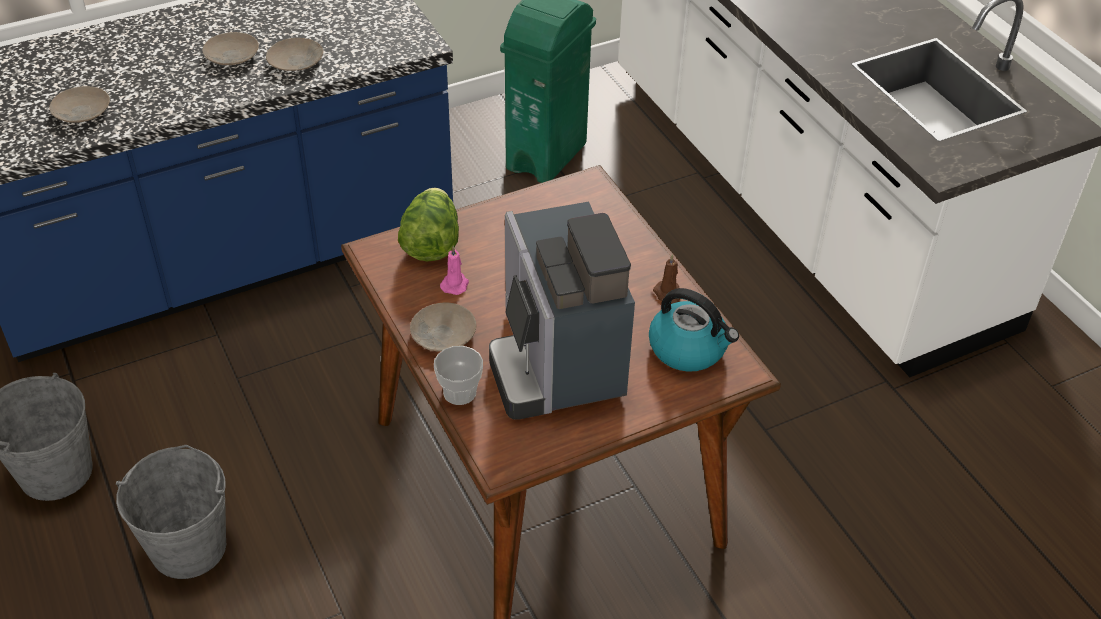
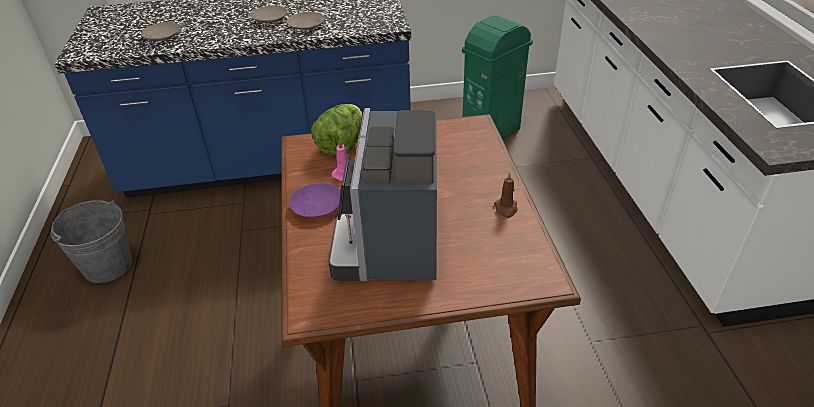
camera: 20 degrees right, 5 degrees down
(188, 547) = (156, 332): grey bucket -> none
(442, 334) = (316, 206): beige plate -> purple plate
(459, 392) = (305, 251): cup -> none
(689, 349) = (507, 253): kettle -> none

